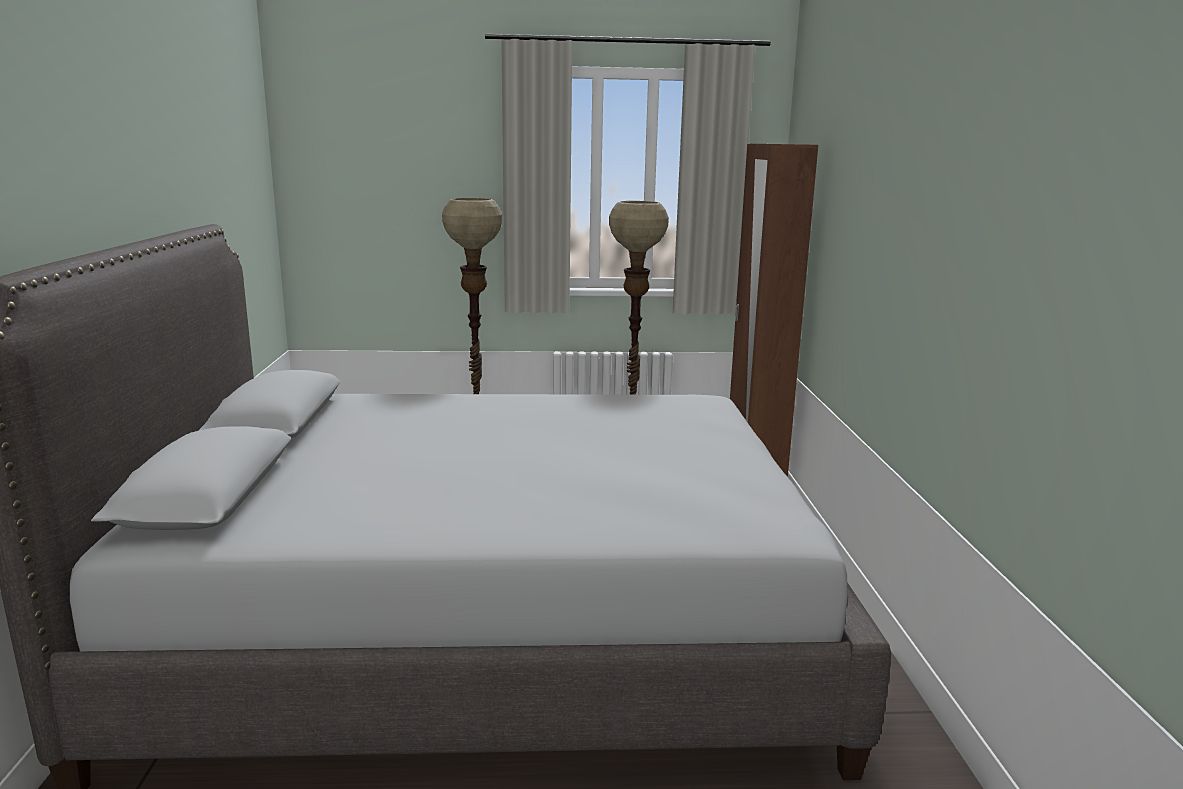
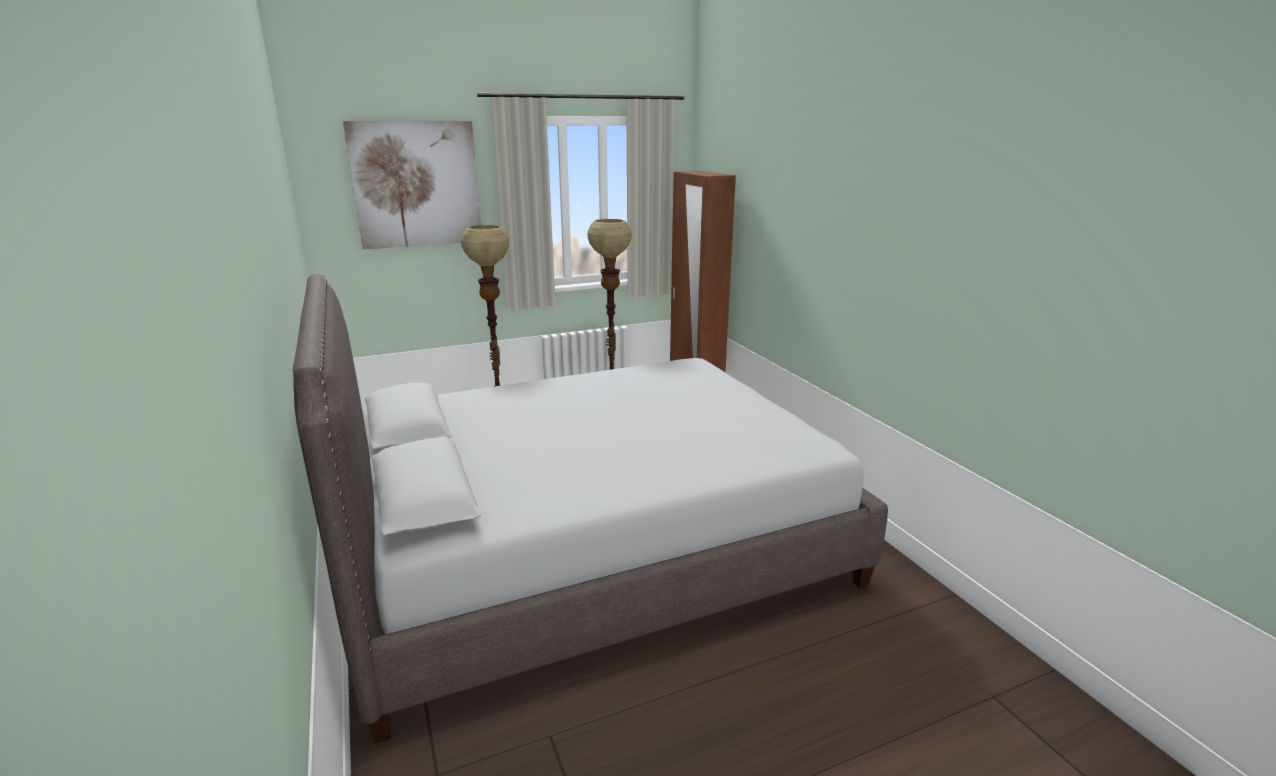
camera: 20 degrees left, 5 degrees up
(409, 146) = (416, 185): none -> picture

